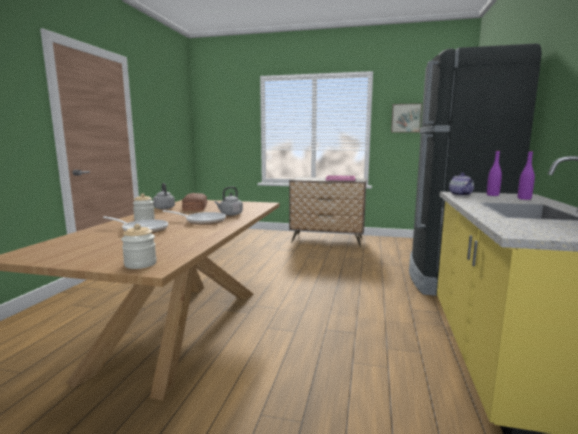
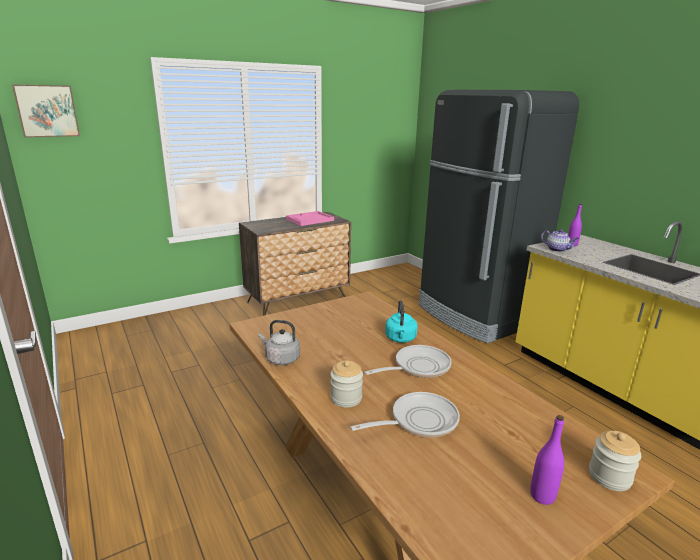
camera: 45 degrees left, 10 degrees up
(194, 207) = (316, 341): bread -> none
(230, 214) = (400, 339): grey kettle -> turquoise kettle
(406, 118) = (358, 130): picture -> picture (47, 111)
(524, 199) = (600, 246): purple bottle -> purple bottle (542, 496)

